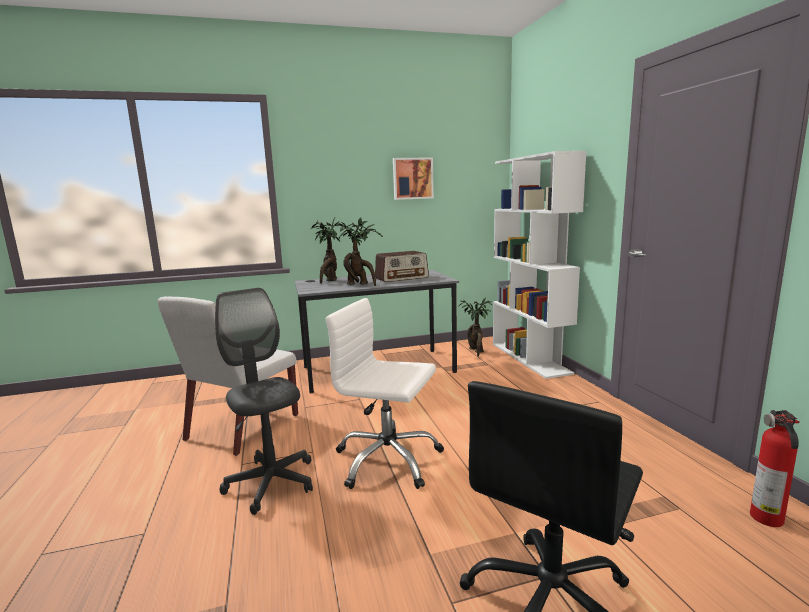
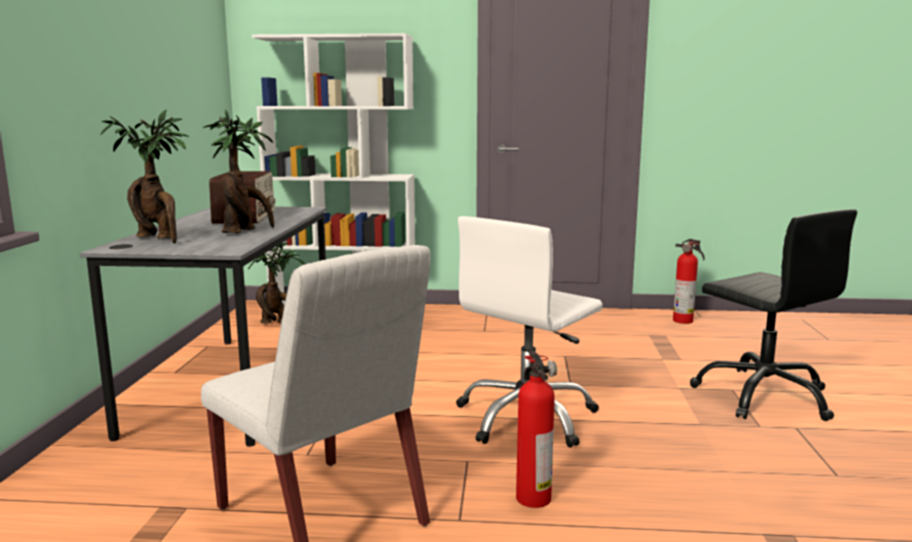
camera: 70 degrees left, 0 degrees up
(271, 483) = (532, 496): grey office chair -> fire extinguisher
(412, 178) = (156, 47): picture -> none

